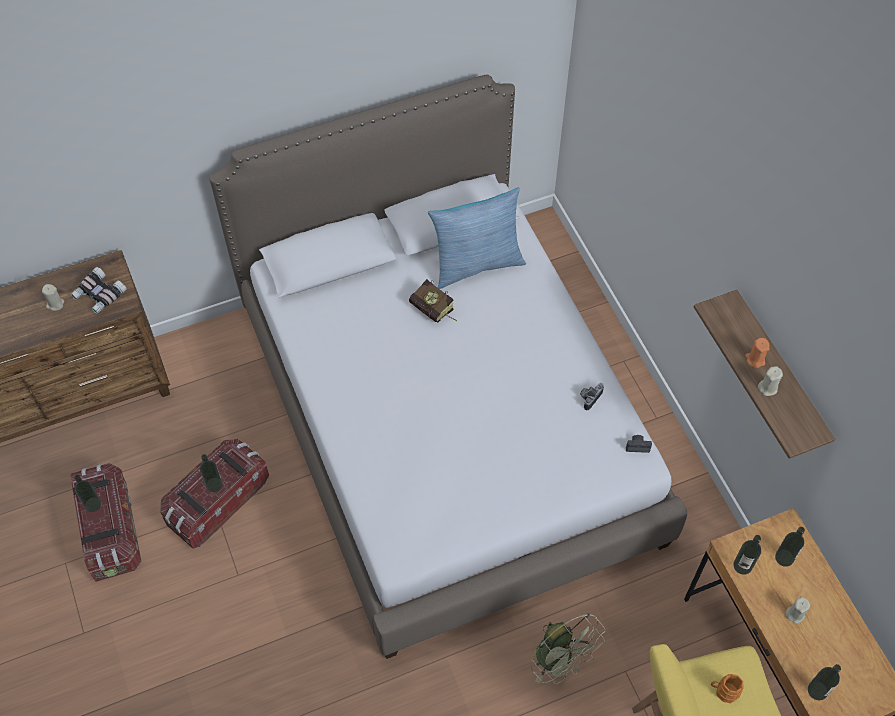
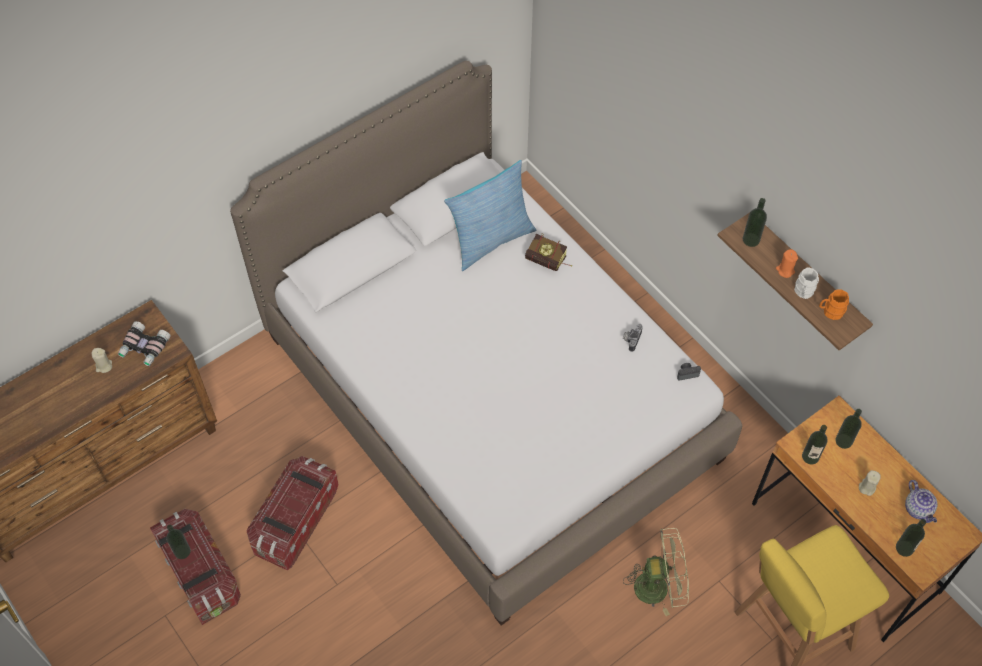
camera: 15 degrees left, 0 degrees up
(214, 484) = (294, 504): bottle -> bottle (751, 239)
(435, 312) = (466, 293): book -> book (549, 262)
(560, 660) = (658, 586): green fan -> green fan turned 45 degrees counterclockwise
(723, 691) = (825, 569): orange mug -> orange mug (830, 311)
(768, 387) = (803, 292): beige candle -> white mug
(845, 652) = (918, 509): none -> teapot

